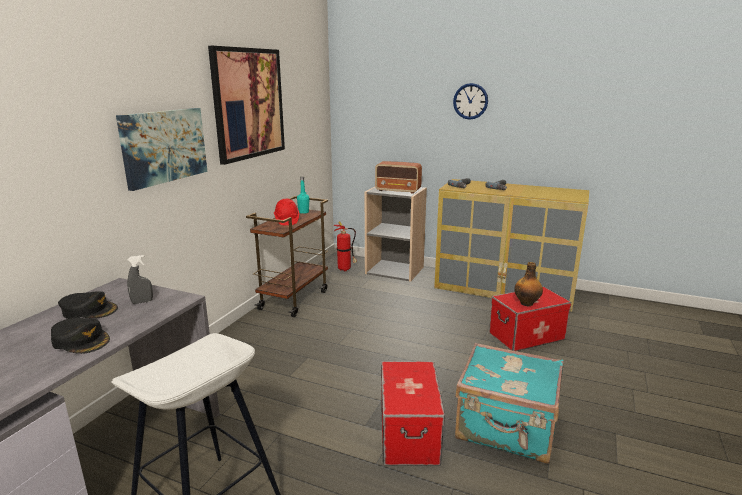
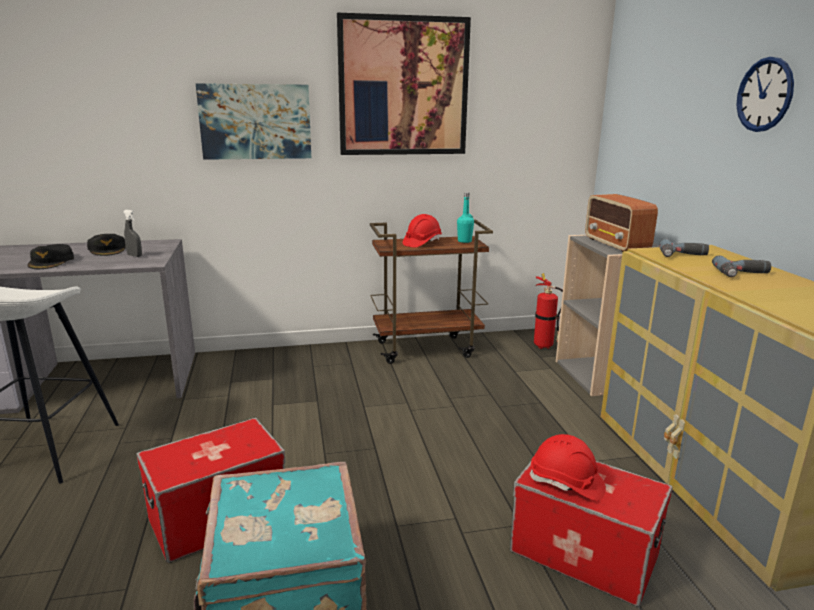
camera: 55 degrees right, 0 degrees up
(527, 303) = (566, 483): bottle -> red hard hat

